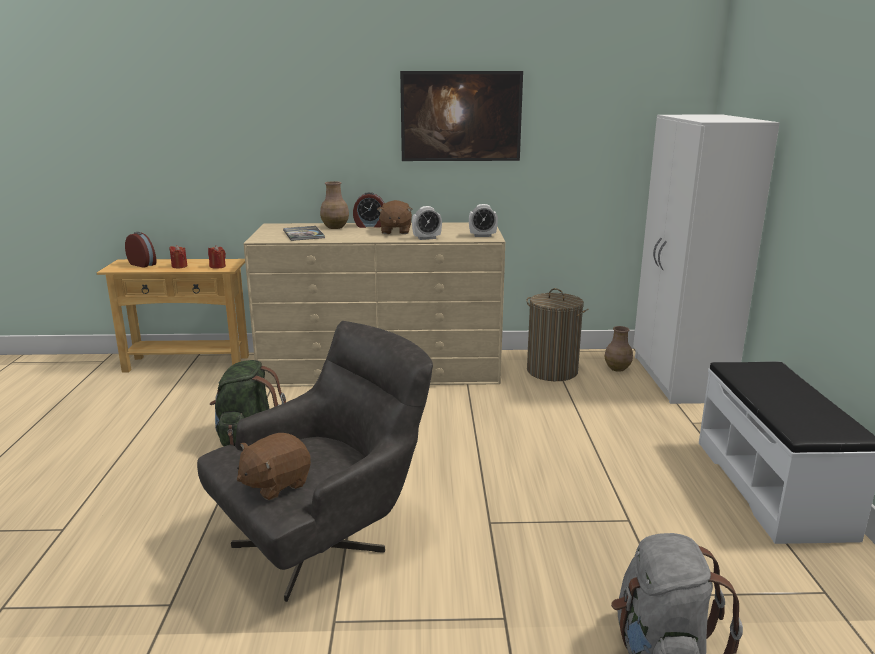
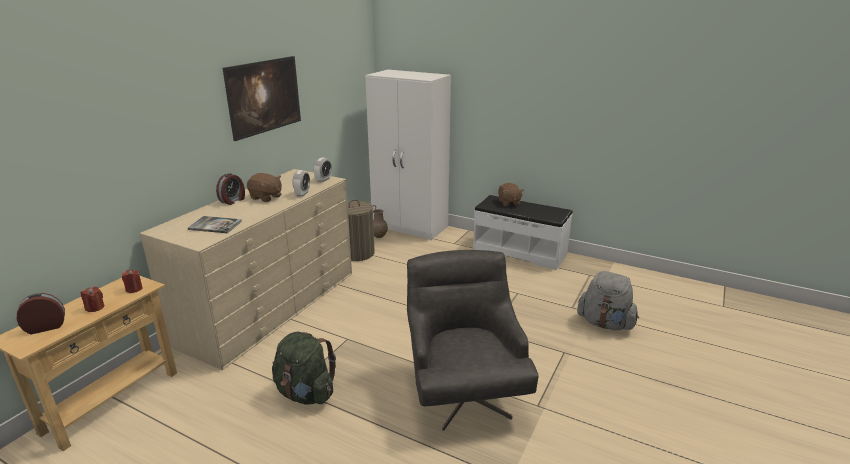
camera: 60 degrees left, 5 degrees up
(275, 484) = (491, 360): brown plush toy -> brown plush toy (509, 203)
(335, 227) = (214, 211): brown vase -> none

